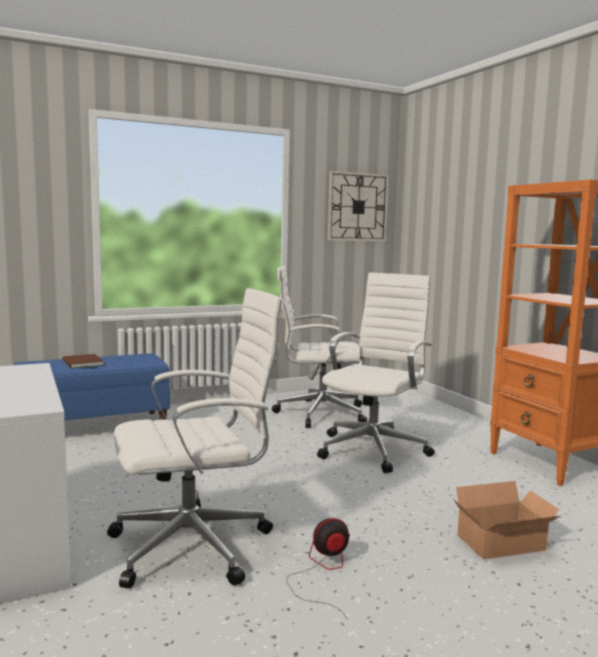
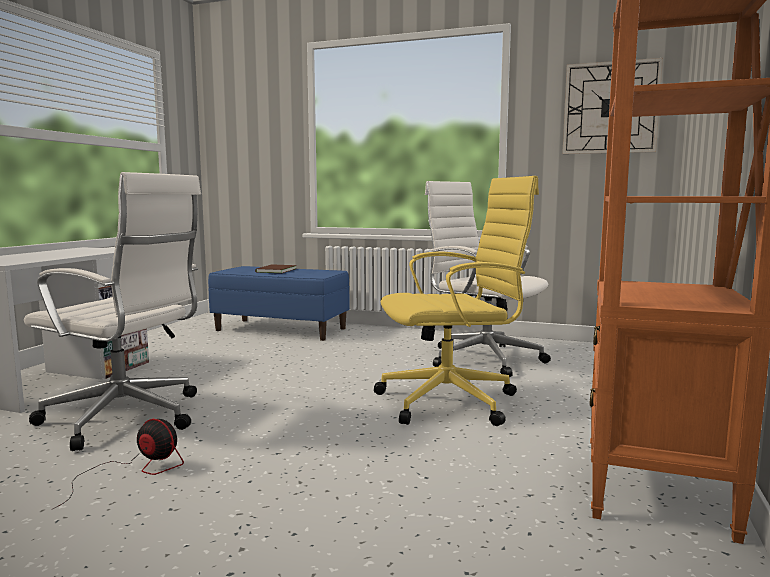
camera: 45 degrees right, 0 degrees up
(374, 449) = (452, 401): white office chair -> yellow office chair
(504, 544) = (328, 534): cardboard box -> none

